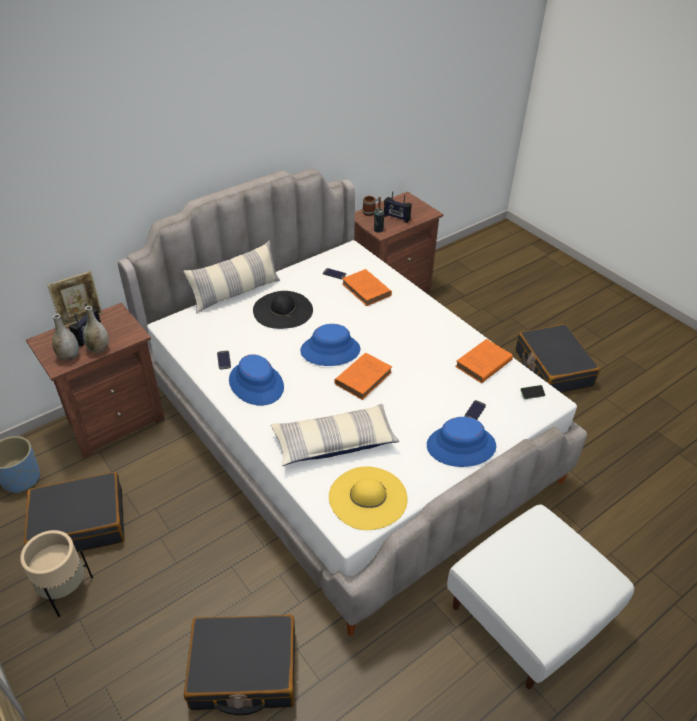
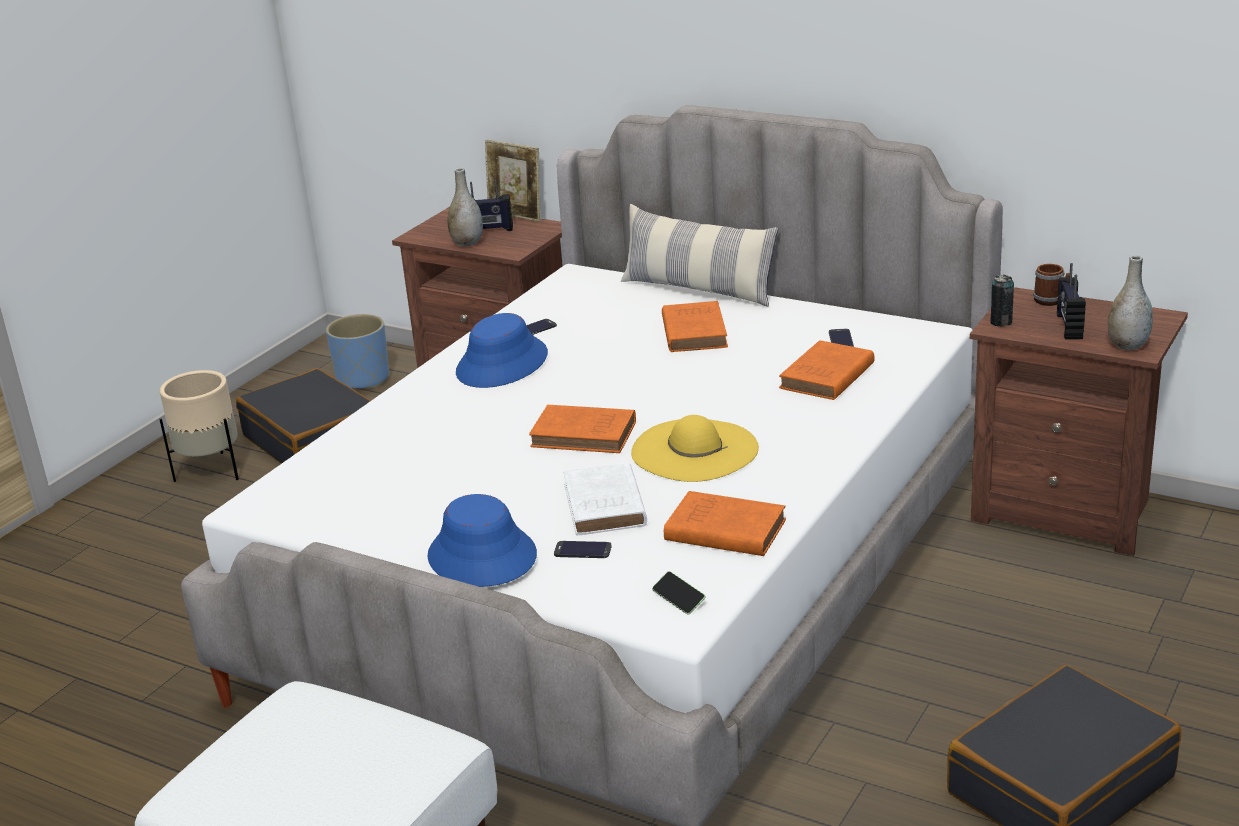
camera: 70 degrees right, 15 degrees down
(69, 356) = (438, 234): grey vase -> grey vase (1128, 345)
(243, 670) = (138, 633): black suitcase -> none
(282, 310) = (694, 331): black hat -> orange book
(330, 350) = (629, 392): blue hat -> none
(334, 442) = (418, 451): pillow -> none
(368, 497) = (319, 506): yellow hat -> yellow hat (694, 450)
(439, 392) = (605, 507): none -> white book

